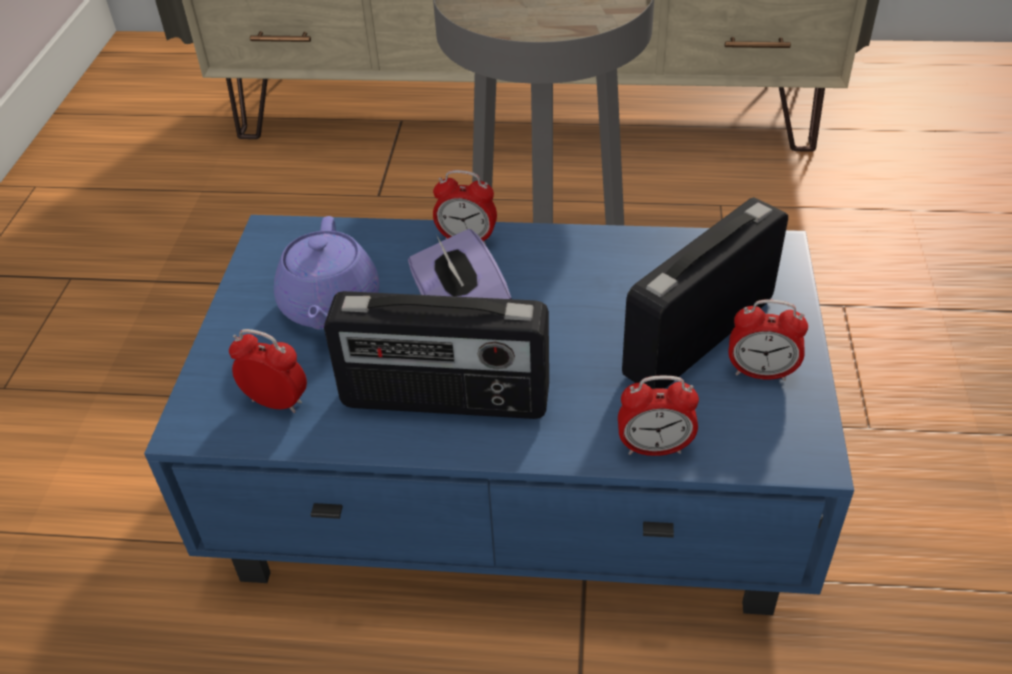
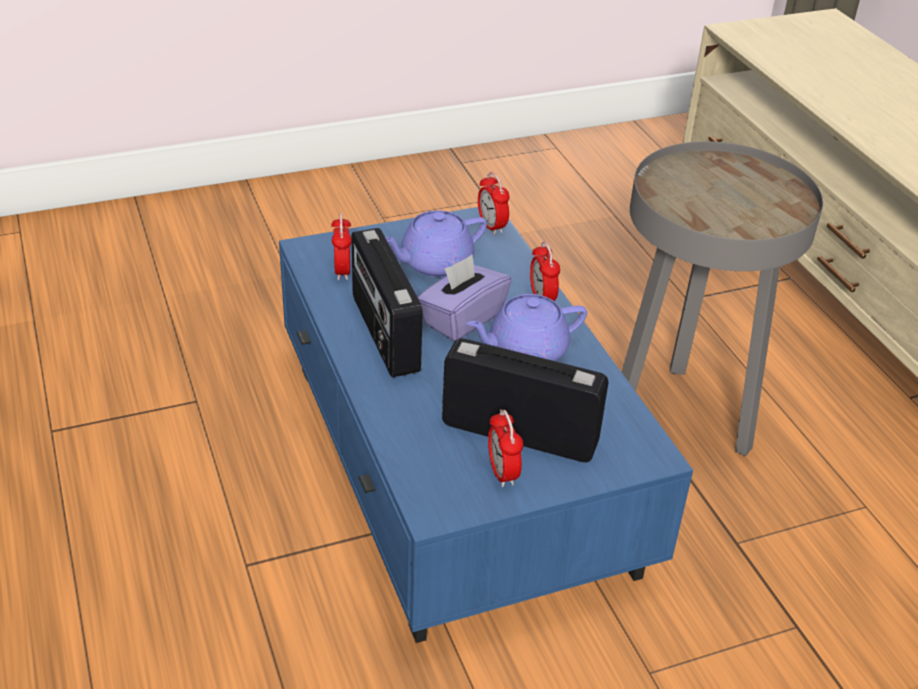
camera: 60 degrees right, 5 degrees down
(554, 284) = (525, 351): none -> purple teapot
(654, 448) = (397, 435): alarm clock -> alarm clock (491, 226)

